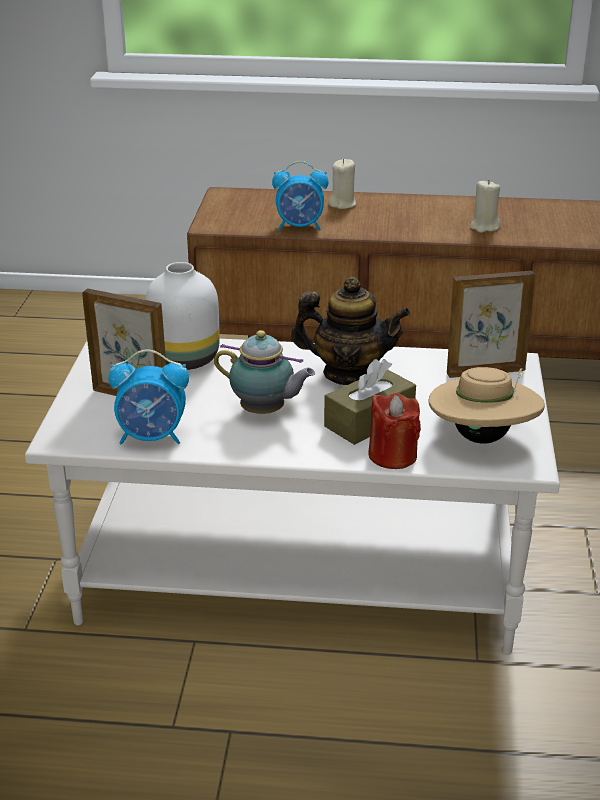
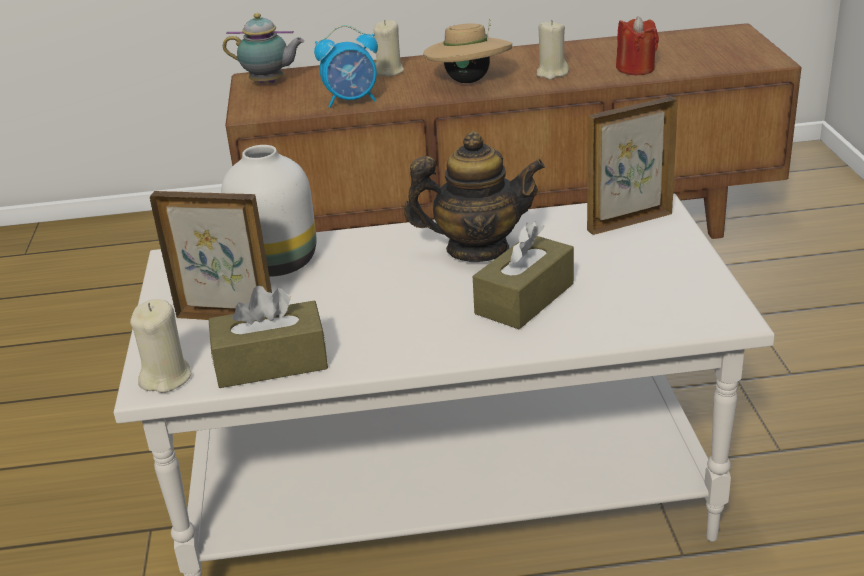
camera: 10 degrees left, 0 degrees up
(70, 435) = (166, 378): none -> beige candle
(152, 437) = (271, 363): alarm clock -> brown tissue box
(265, 412) = (397, 309): teapot -> teapot (269, 83)
(392, 455) = (570, 334): red candle -> red candle (635, 69)
(482, 438) = (663, 296): beige hat -> beige hat (469, 81)

